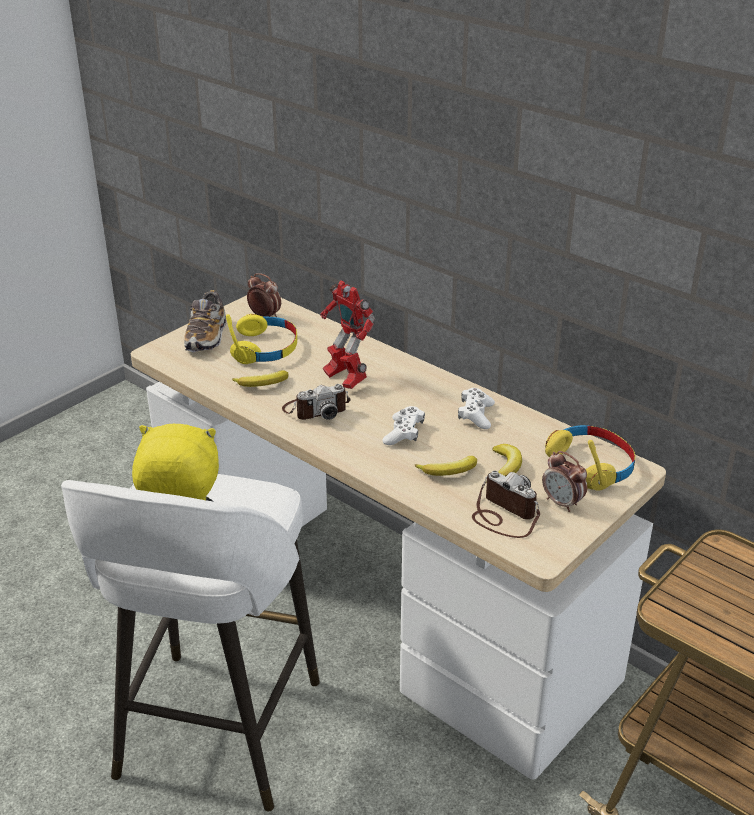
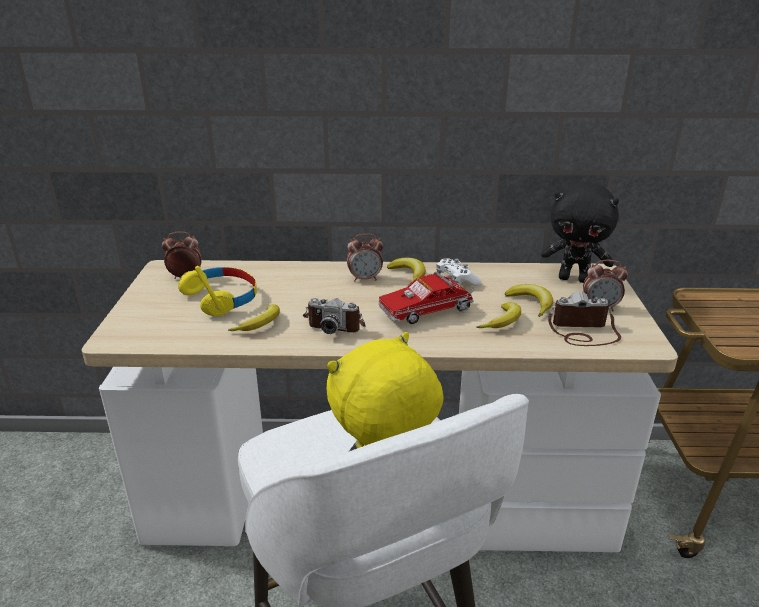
camera: 40 degrees left, 5 degrees down
(206, 337) = (150, 309): shoe -> none
(316, 409) = (335, 323): camera -> camera turned 75 degrees clockwise
(345, 379) = (325, 294): toy robot -> none
(398, 379) = (365, 279): none -> alarm clock
(404, 433) = (429, 311): white game controller -> toy truck
(439, 391) = (408, 275): none -> banana
(591, 465) = (574, 279): yellow headphones -> black plush toy

